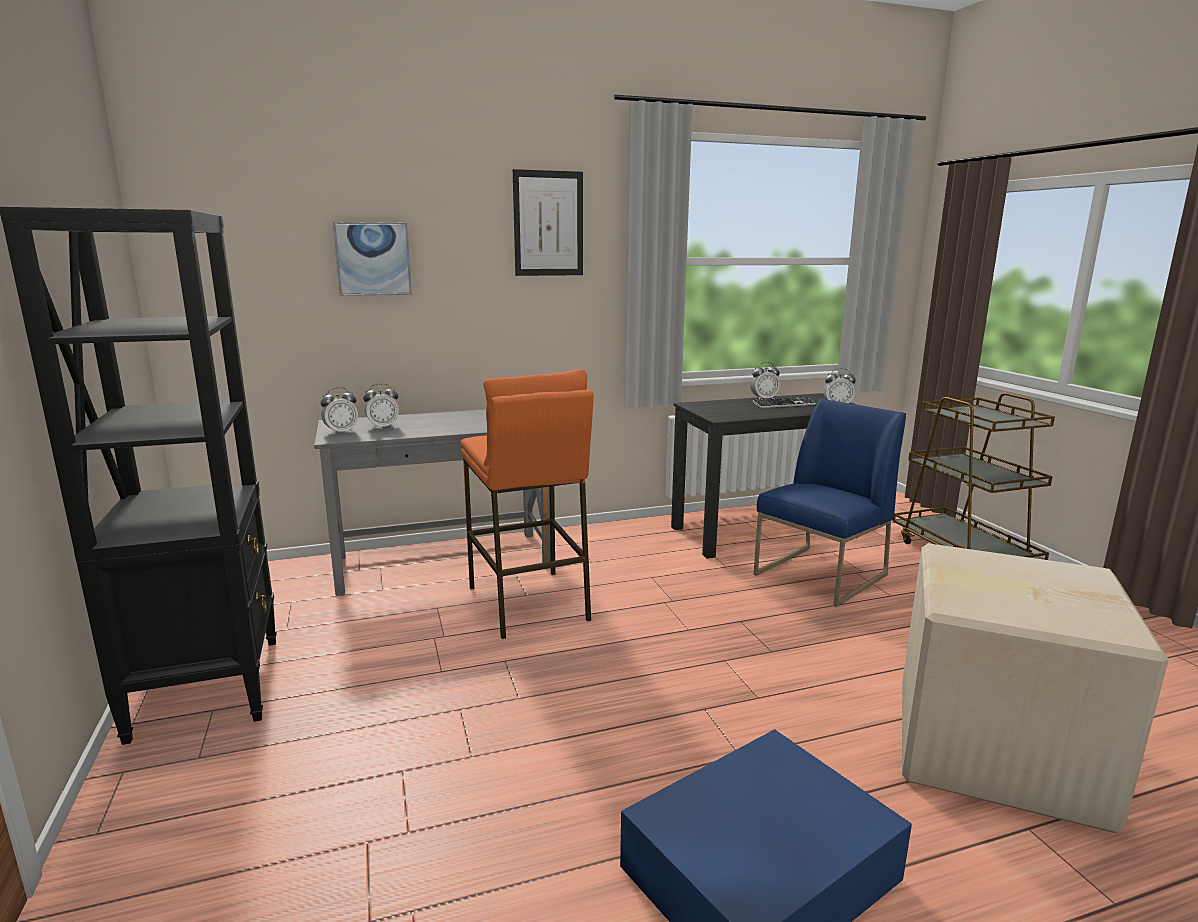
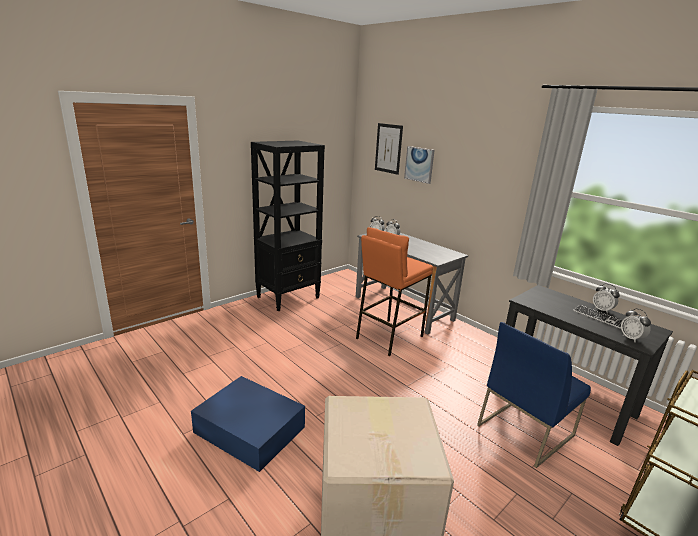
camera: 65 degrees right, 5 degrees up
(548, 224) = (498, 158): picture -> picture (388, 148)
(820, 575) = (525, 429): blue chair -> blue chair turned 120 degrees clockwise

